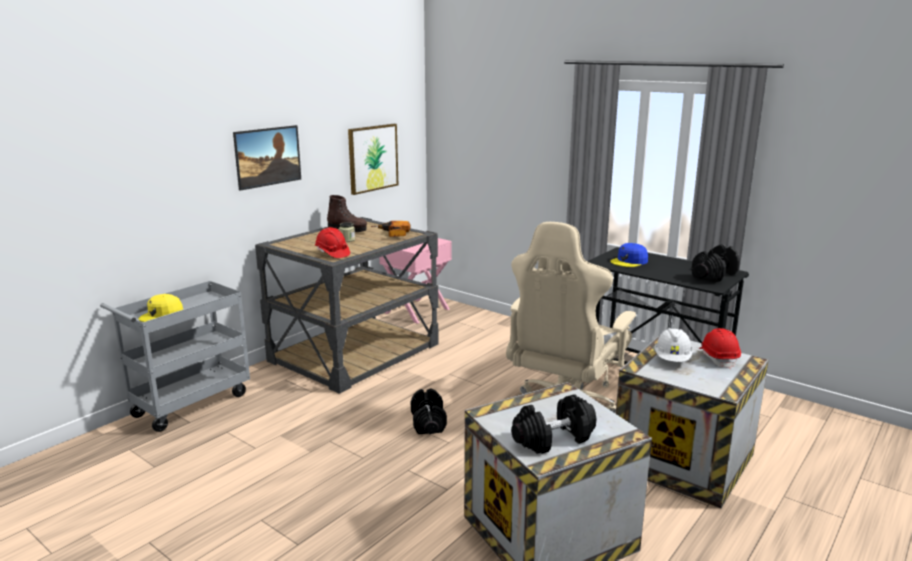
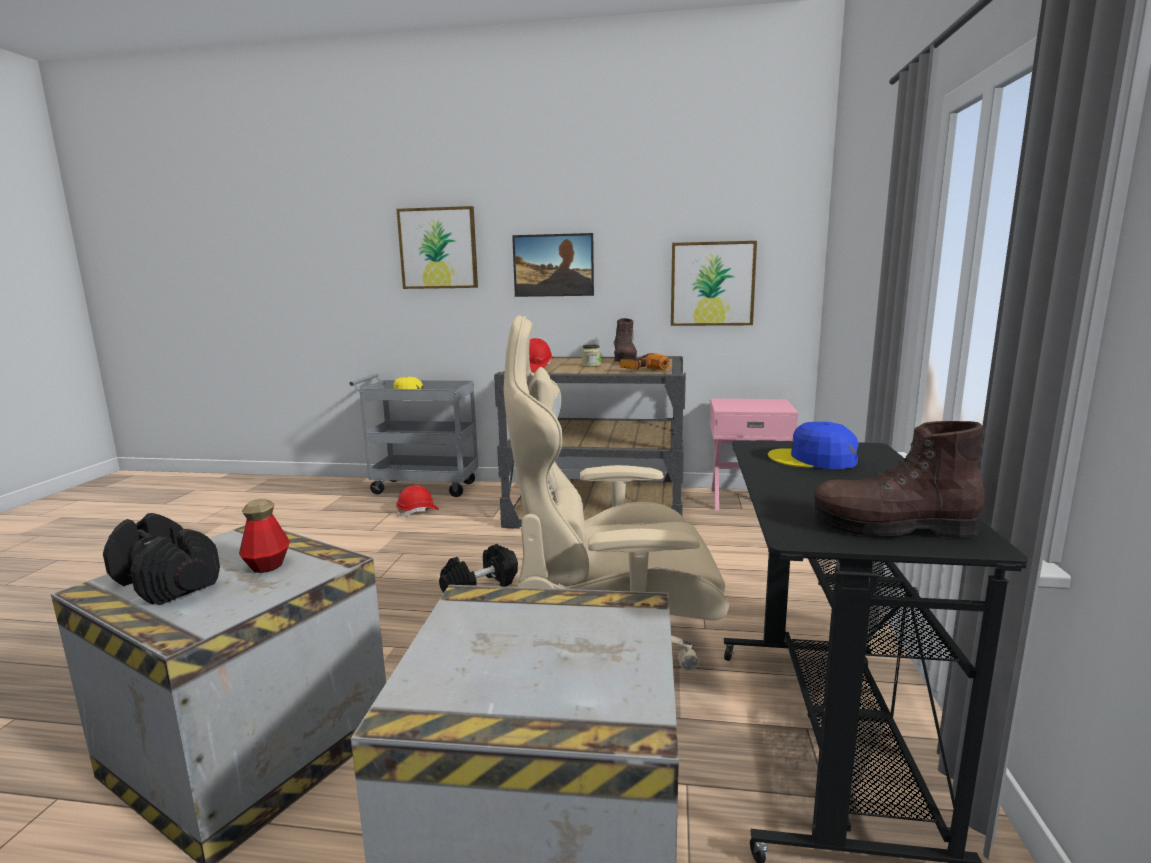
camera: 60 degrees right, 5 degrees down
(162, 151) = (438, 248): none -> picture
(554, 409) = (267, 565): none -> bottle
(672, 359) = (538, 623): white hard hat -> none
(714, 275) = (893, 527): black dumbbell -> brown boot
(718, 358) = (600, 676): red hard hat -> red hard hat (418, 512)

